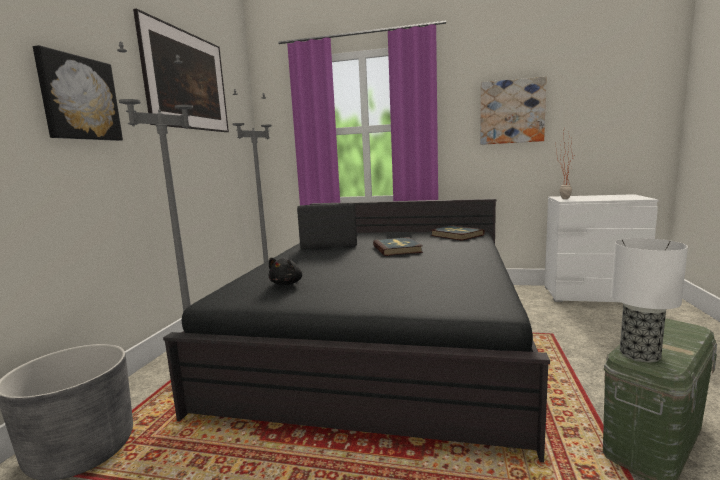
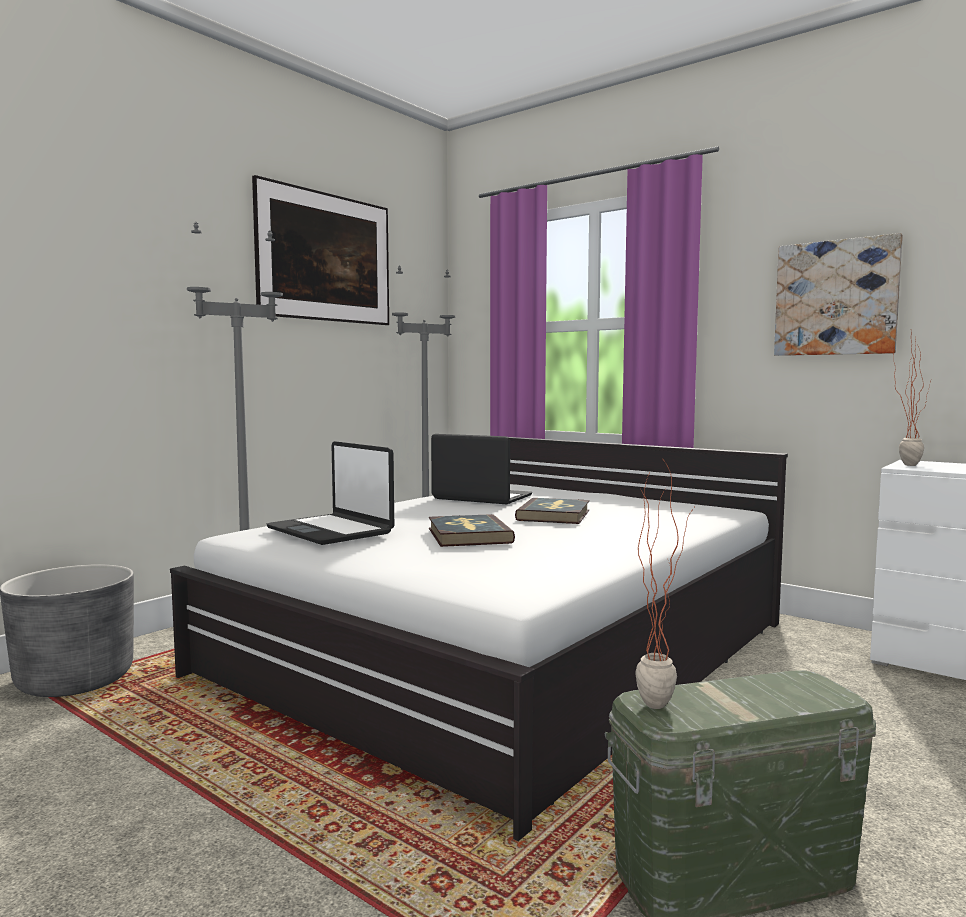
camera: 25 degrees right, 5 degrees down
(79, 98) = (162, 286): picture -> none
(287, 283) = (331, 531): black plush toy -> laptop
(383, 336) = (509, 648): black bed -> white bed
(456, 235) = (690, 509): book -> book (468, 535)
(640, 355) = (661, 701): table lamp -> potted plant

